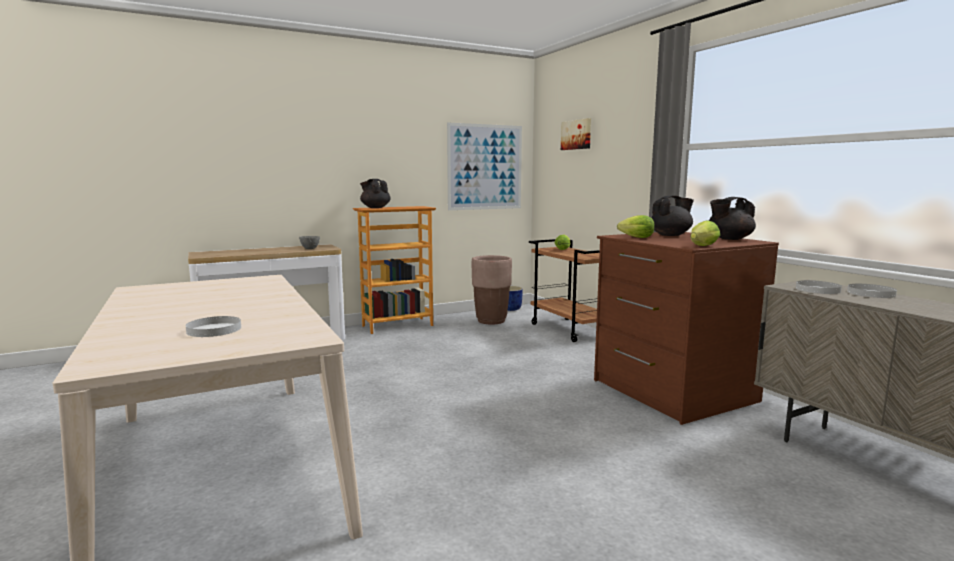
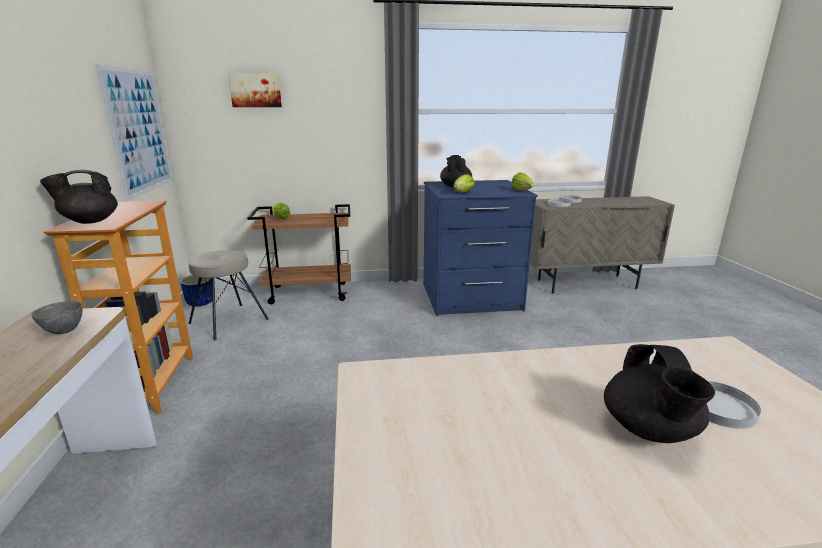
camera: 70 degrees left, 10 degrees up
(491, 321) = (228, 321): brown planter -> beige stool
(671, 391) = (471, 297): brown dresser -> blue dresser
(729, 239) = (486, 182): black teapot -> black teapot (649, 430)

